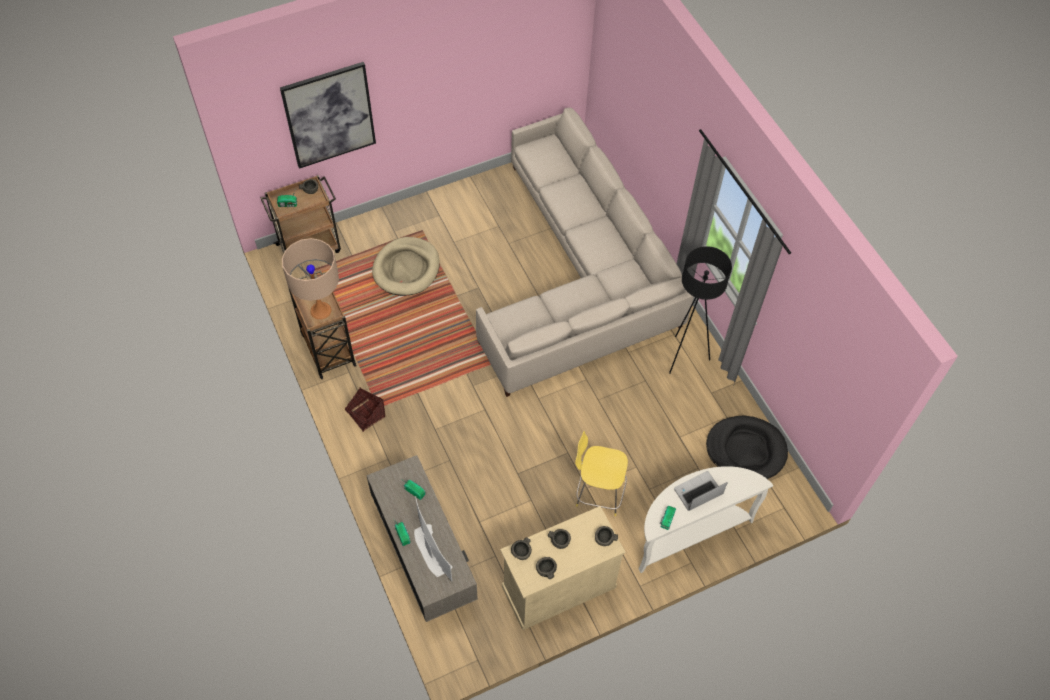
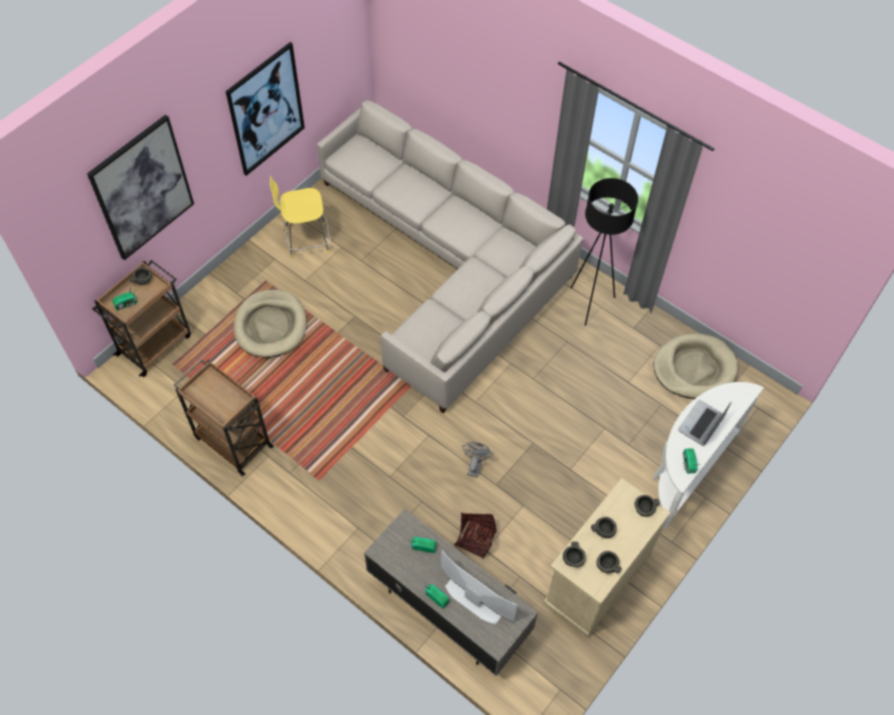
camera: 25 degrees left, 0 degrees up
(320, 310) = (225, 401): beige table lamp -> none
(366, 415) = (310, 492): basket -> basket (475, 539)
(465, 86) = (266, 110): none -> picture
(509, 450) = (475, 465): none -> grey fan
(598, 492) = (583, 469): yellow stool -> yellow stool (305, 241)
(746, 450) = (694, 368): black dog bed -> beige dog bed

